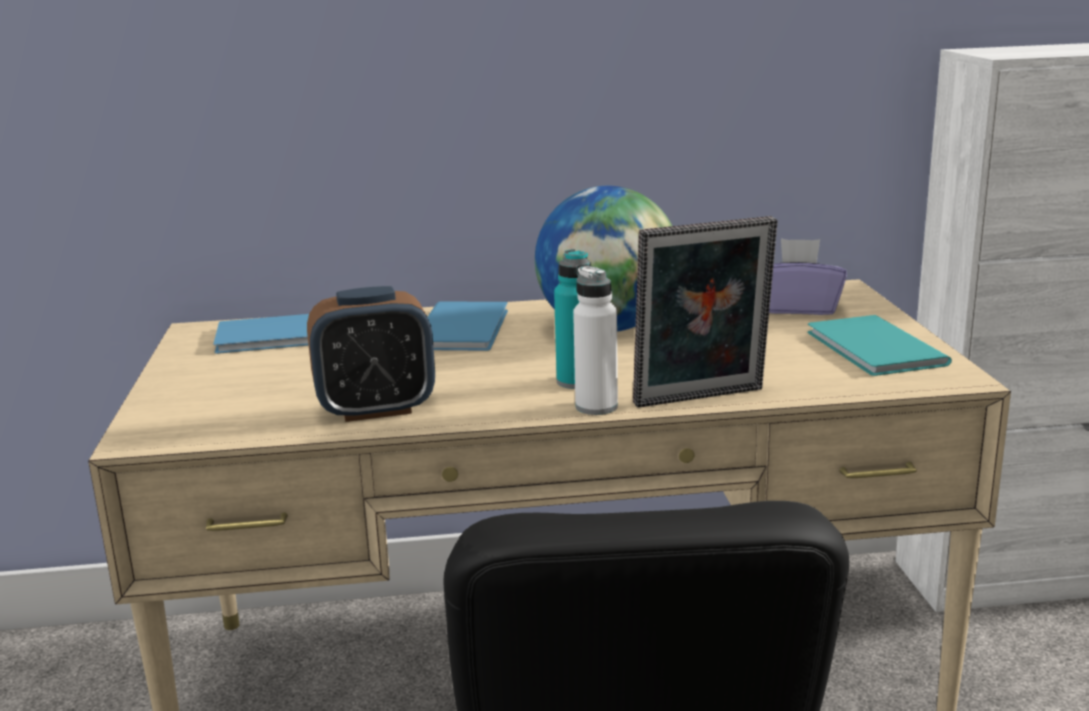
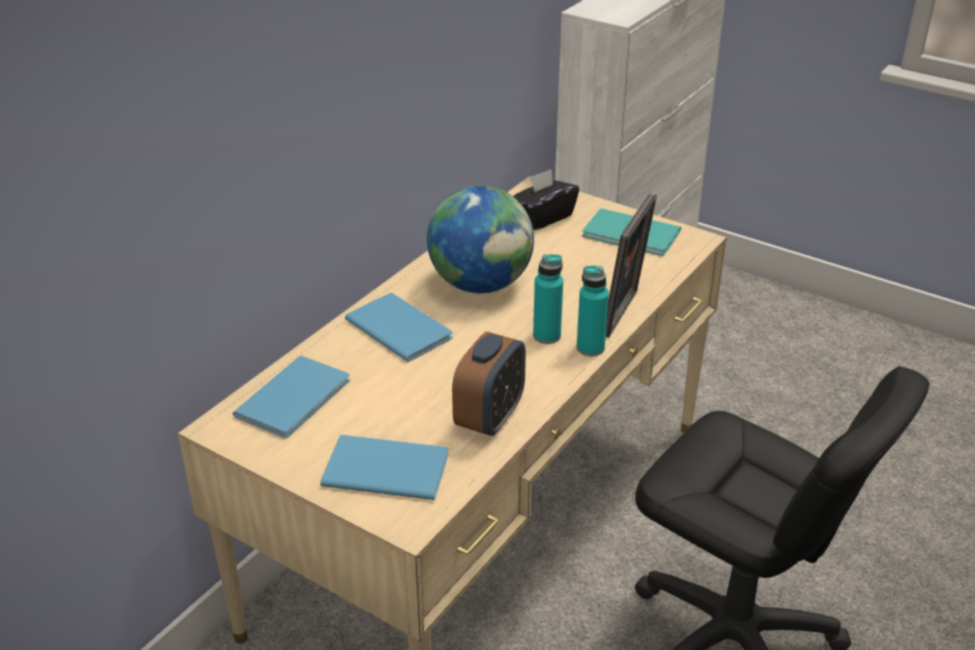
camera: 50 degrees left, 15 degrees up
(220, 399) = (383, 467): none -> blue book
(596, 407) = (590, 348): white bottle -> turquoise bottle
(797, 308) = (543, 217): purple tissue box -> black tissue box

